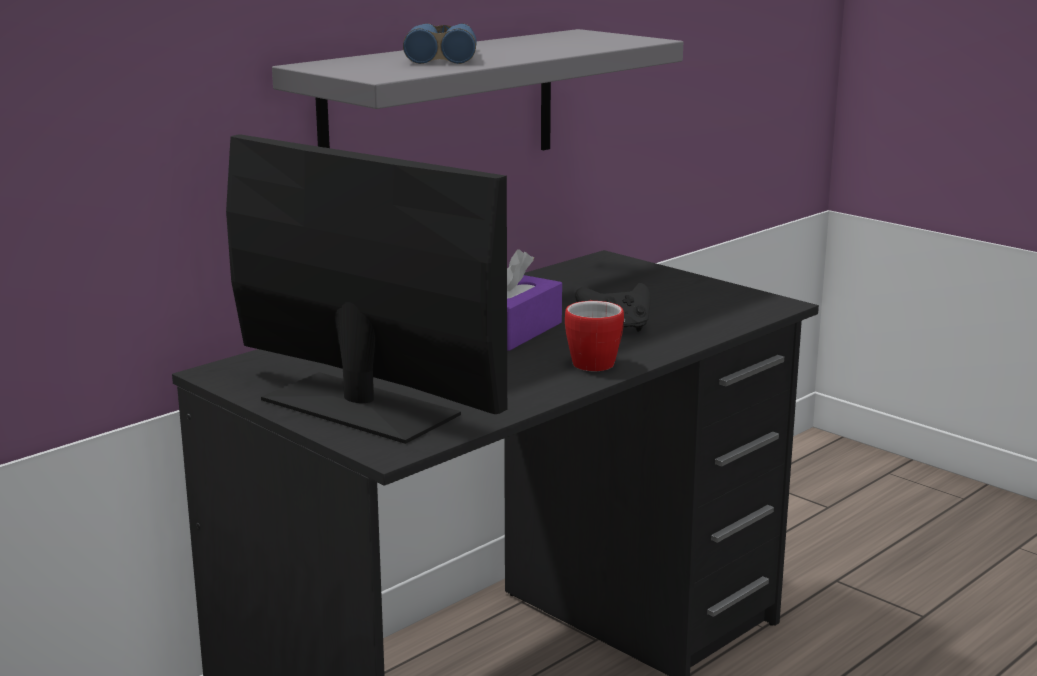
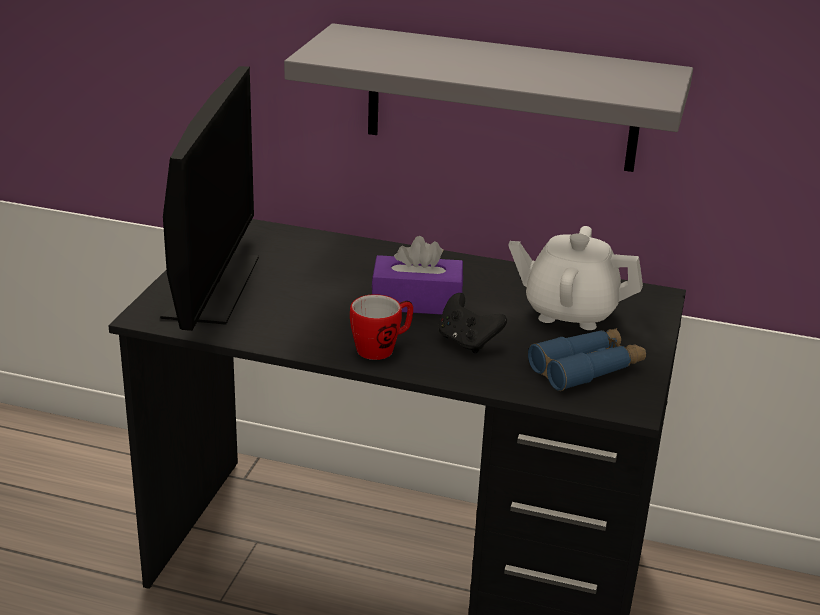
camera: 60 degrees right, 10 degrees up
(442, 56) = (441, 54): blue binoculars -> blue binoculars (586, 368)
(600, 288) = (569, 312): none -> white teapot

